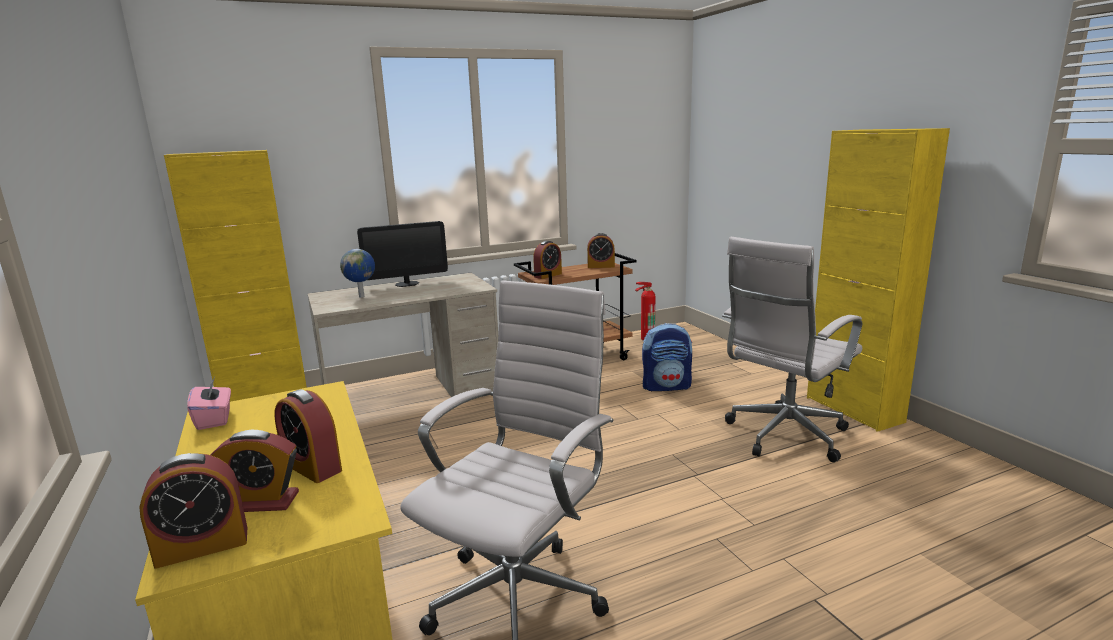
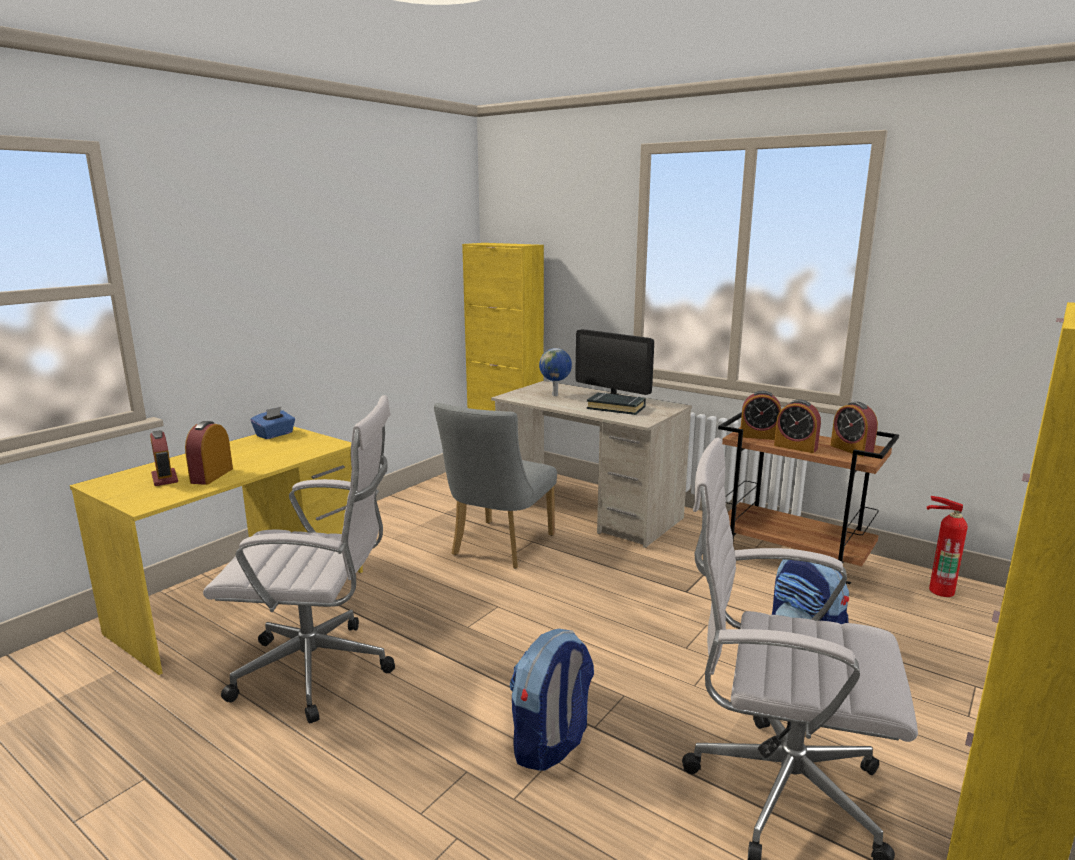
camera: 60 degrees right, 0 degrees up
(202, 546) = (116, 481): alarm clock -> alarm clock (795, 447)
(214, 419) = (275, 434): pink tissue box -> blue tissue box
(416, 449) = (498, 548): none -> grey chair
(435, 287) = (616, 408): none -> black book
(707, 495) = (551, 744): none -> backpack

